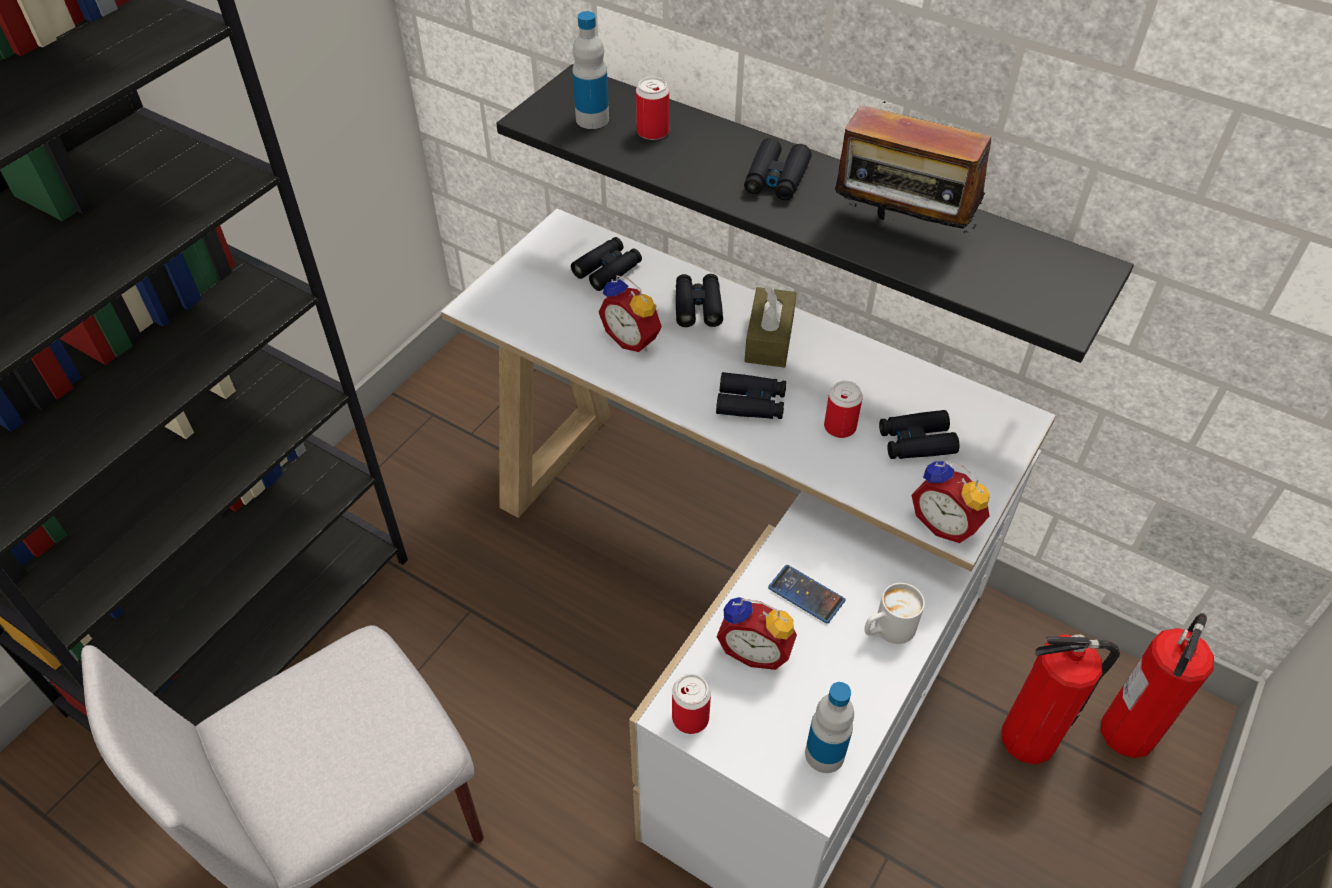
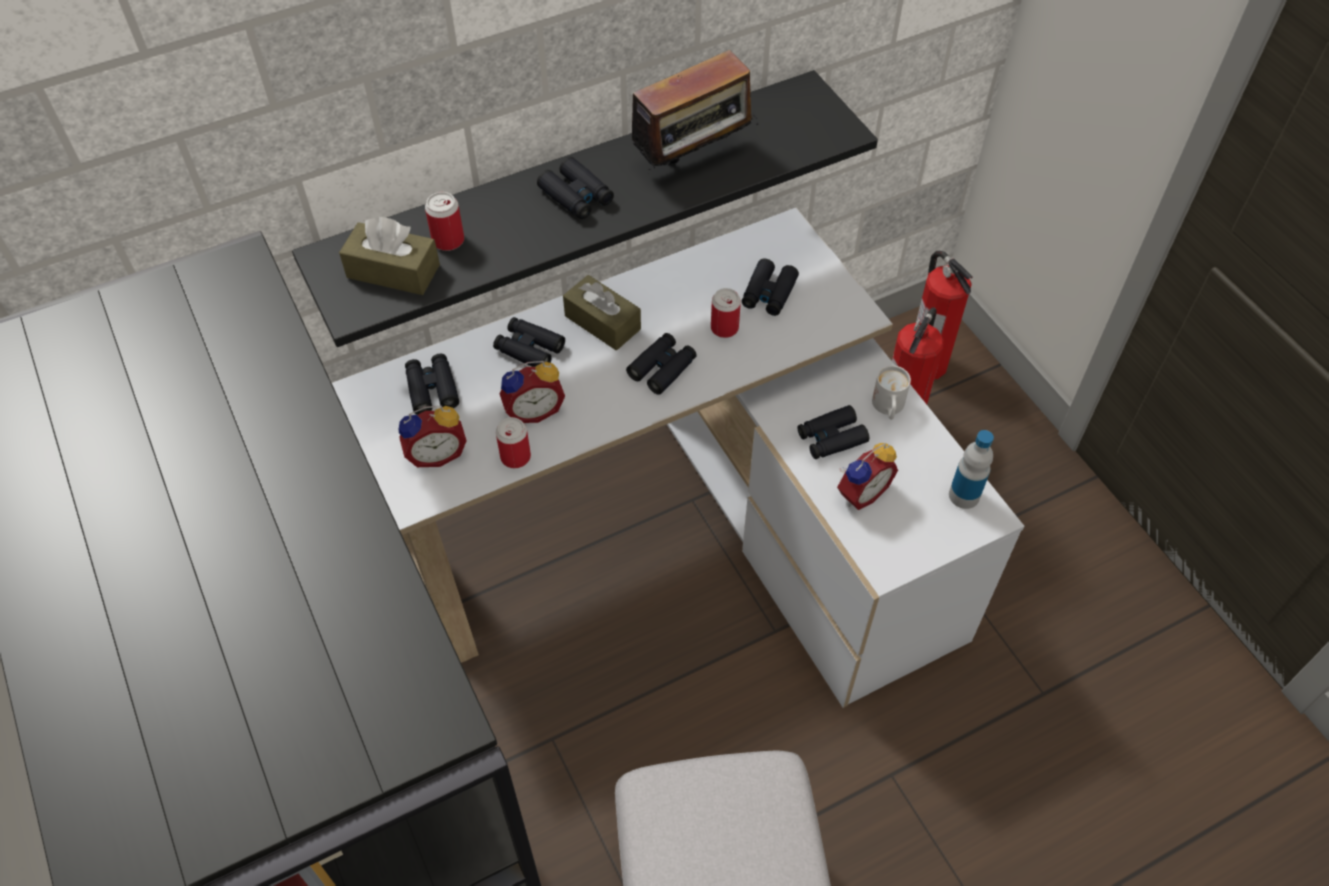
camera: 60 degrees left, 5 degrees up
(592, 119) = (393, 271): bottle -> brown tissue box
(690, 717) = (894, 560): can -> can (515, 457)
(806, 594) = (831, 438): phone -> black binoculars
(946, 523) = (850, 318): alarm clock -> alarm clock (436, 453)

